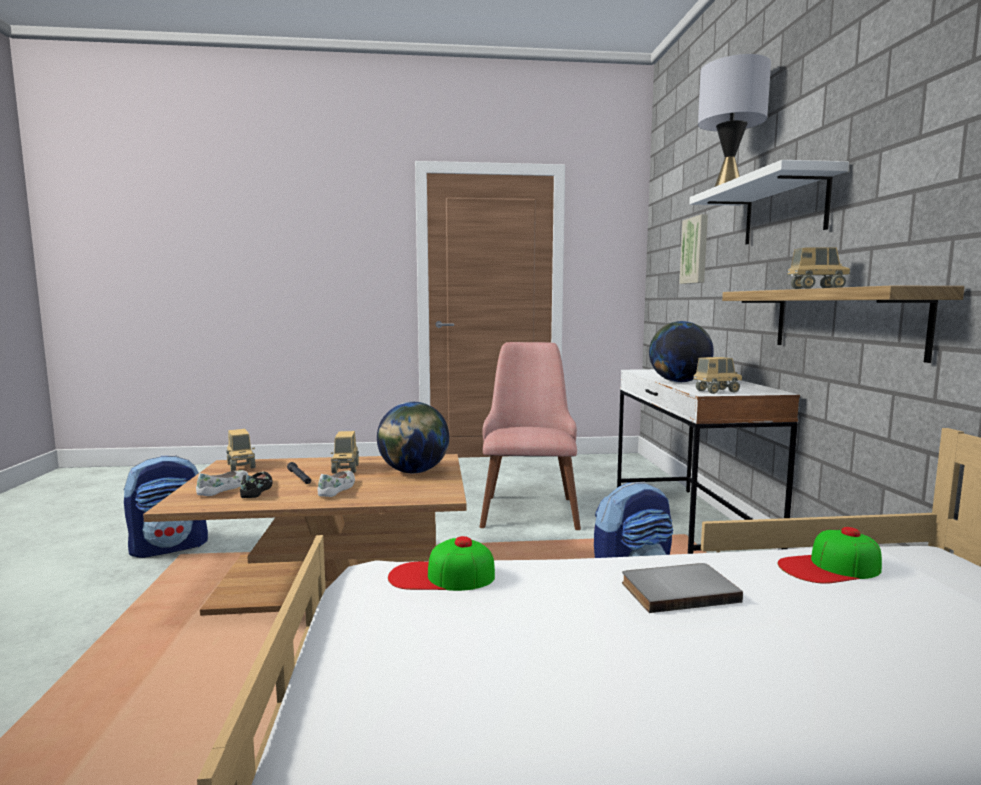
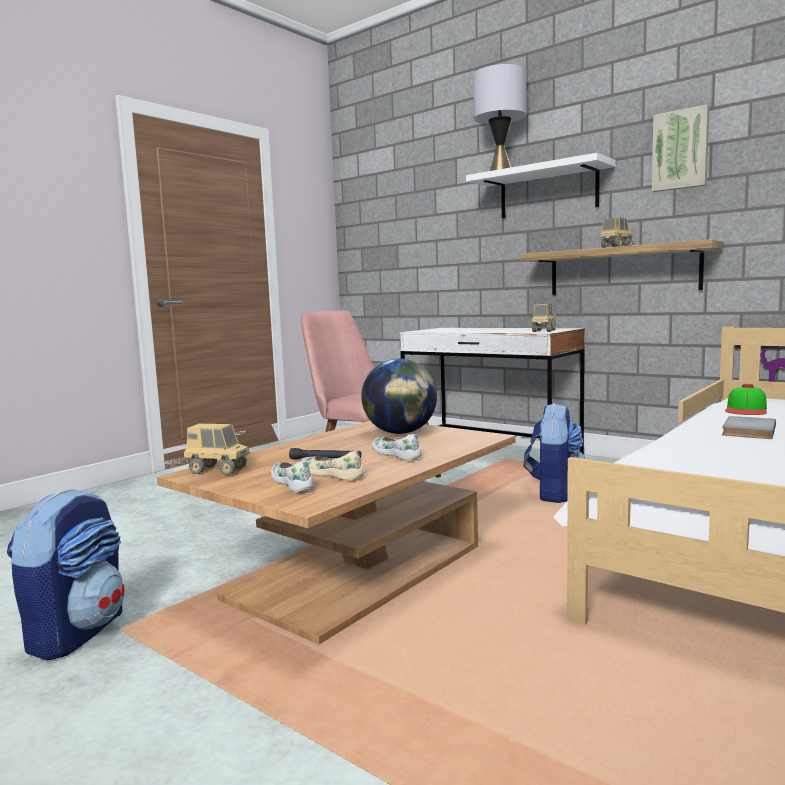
camera: 45 degrees left, 0 degrees up
(257, 490) = (332, 474): black shoe -> beige shoe
(345, 469) = (336, 445): toy truck -> none
(441, 576) = (660, 460): cap -> none
(678, 382) = (489, 331): globe -> none
(696, 250) = (427, 224): picture -> picture (680, 150)

